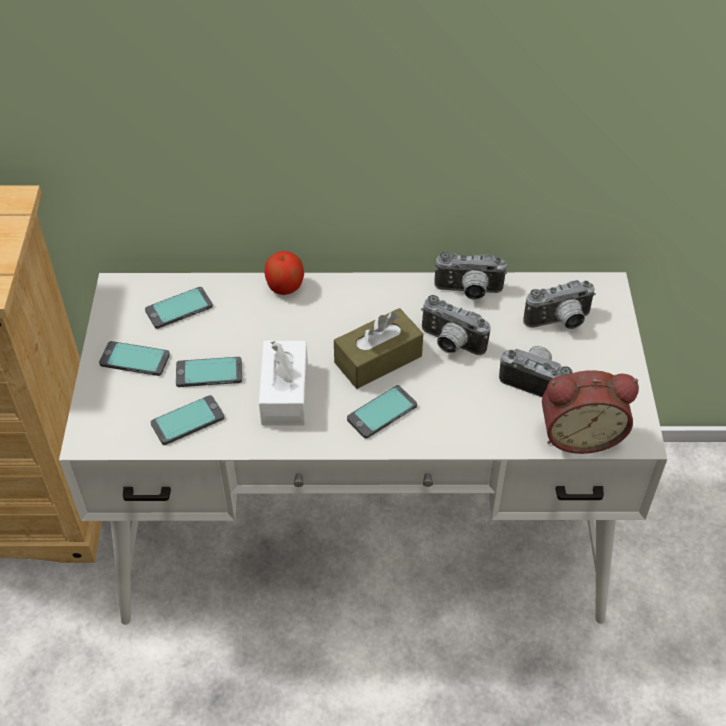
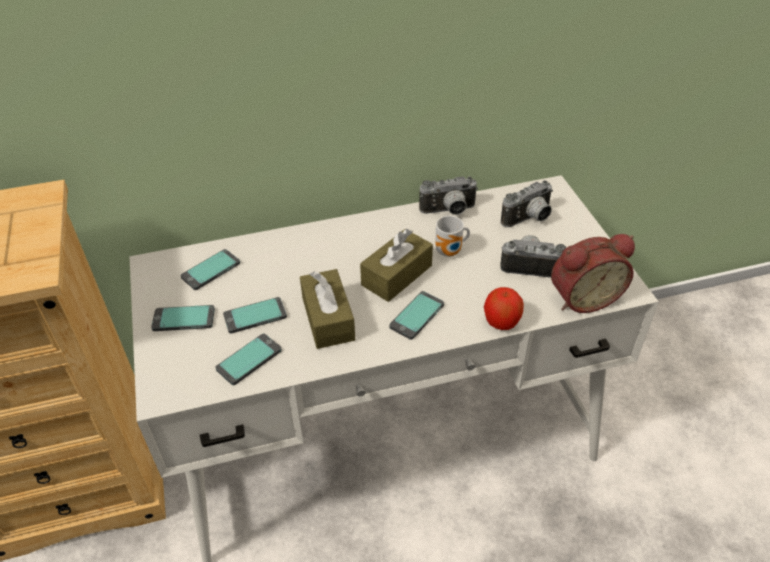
camera: 15 degrees left, 5 degrees down
(285, 287) = (297, 236): apple -> apple (501, 322)
(285, 393) = (328, 318): white tissue box -> brown tissue box
(449, 344) = (450, 252): camera -> mug

